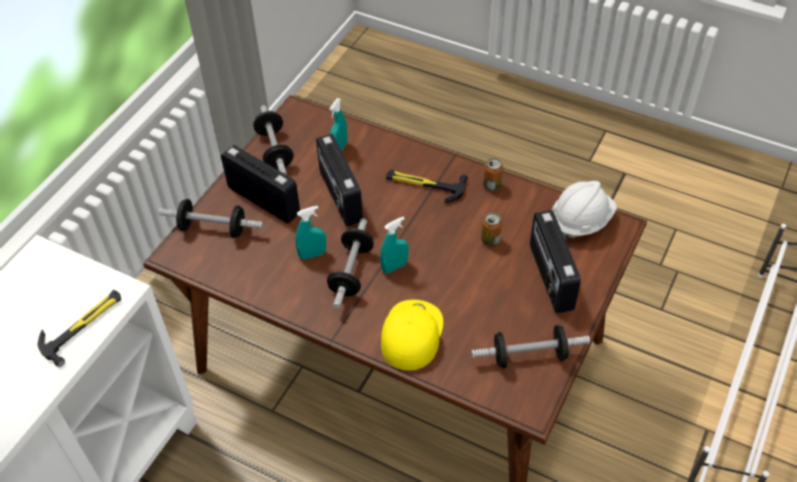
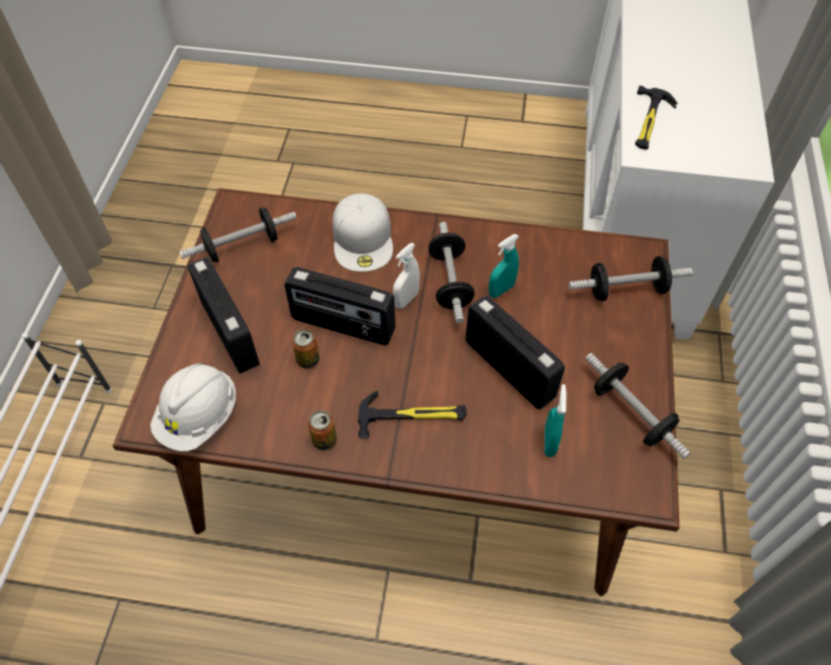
camera: 160 degrees right, 5 degrees up
(264, 200) = (595, 339): radio -> radio (342, 325)
(394, 267) = (406, 299): turquoise spray bottle -> white spray bottle
(411, 333) = (363, 239): yellow cap -> white cap

